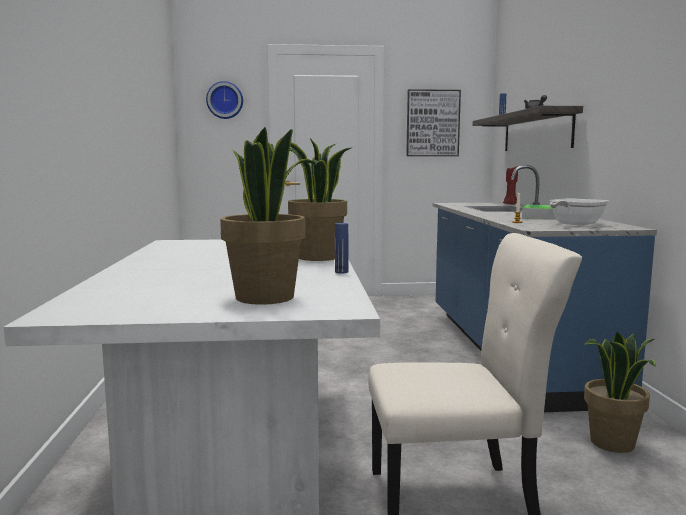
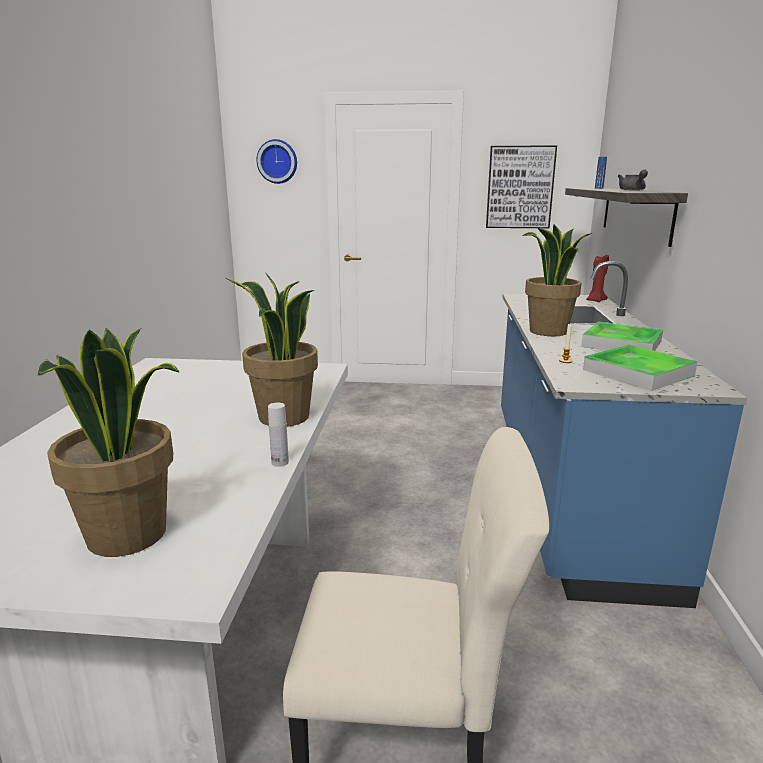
camera: 10 degrees right, 10 degrees up
(341, 272) = (280, 462): blue bottle -> white bottle
(574, 224) = (638, 373): frying pan -> tray
(613, 443) = (640, 670): potted plant -> potted plant (548, 332)

